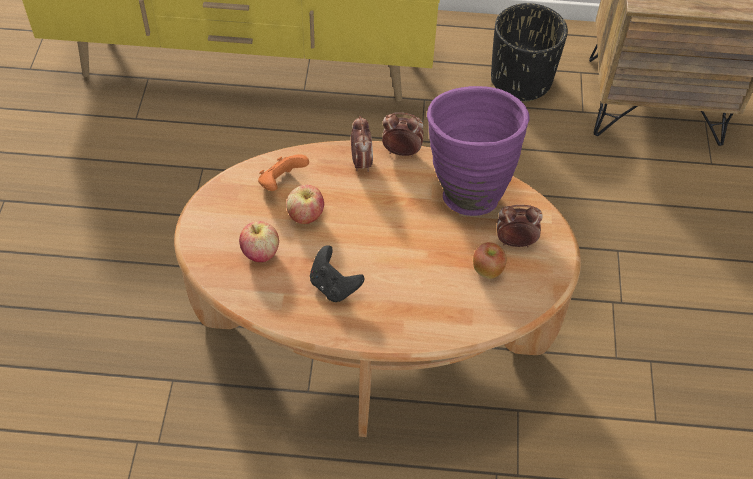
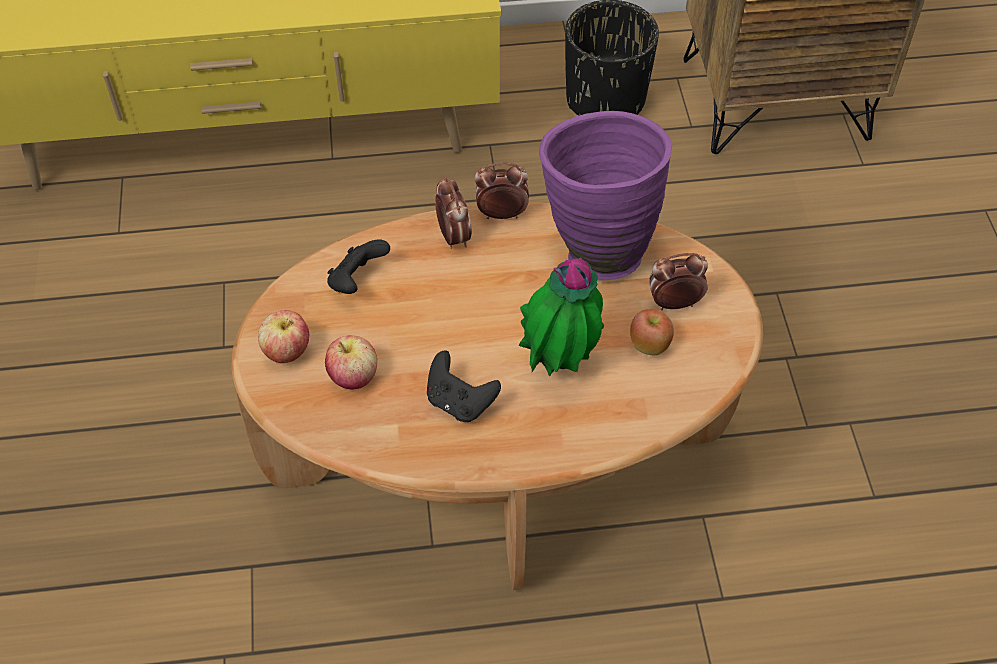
camera: 10 degrees left, 0 degrees up
(281, 183) = (357, 281): orange game controller -> black game controller
(305, 216) = (400, 318): apple -> apple (287, 352)
(416, 272) = (560, 364): none -> potted plant

